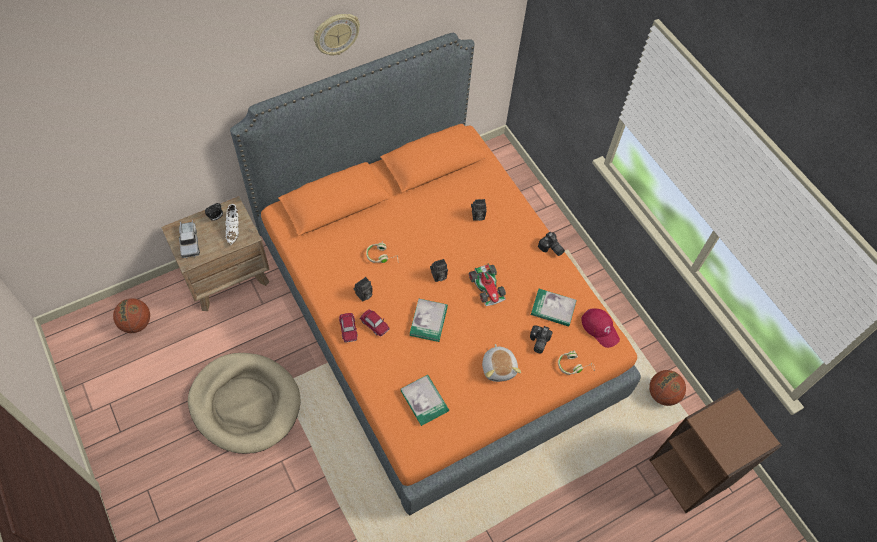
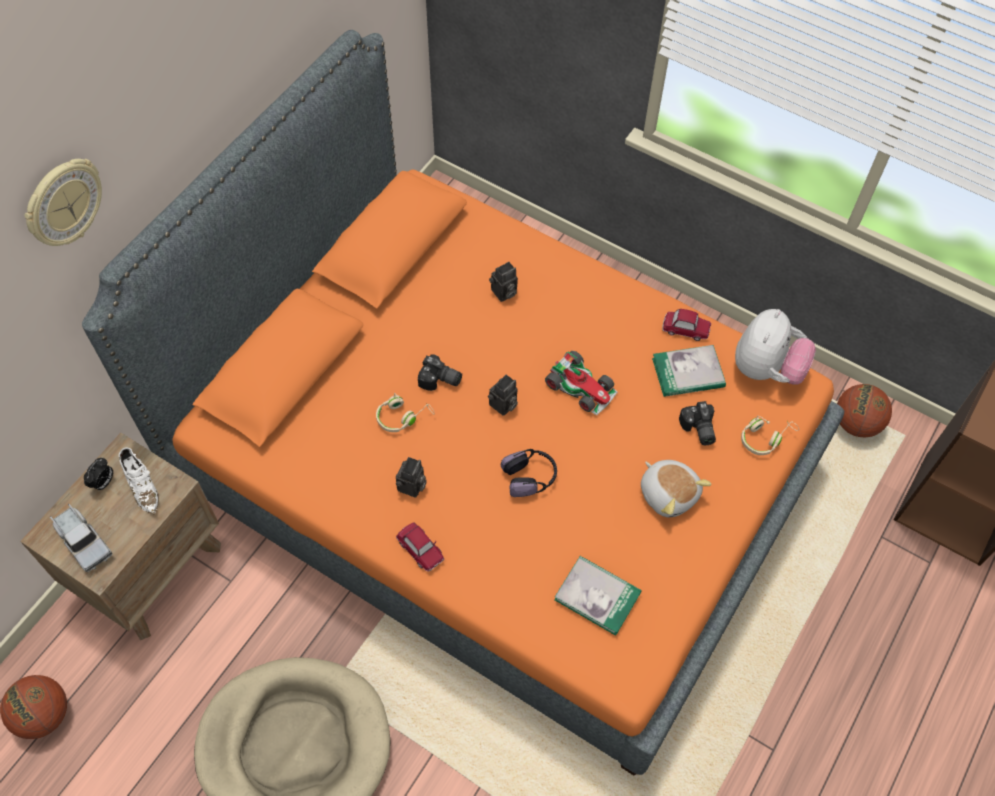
camera: 25 degrees left, 0 degrees up
(336, 34) = (188, 97): wall clock -> wall clock (63, 203)
(374, 324) = (455, 522): toy car -> toy car (685, 329)
(428, 321) = (530, 477): book -> headphones
(551, 249) = (632, 291): camera -> camera (440, 380)
(600, 328) = (766, 369): red cap -> plush toy

